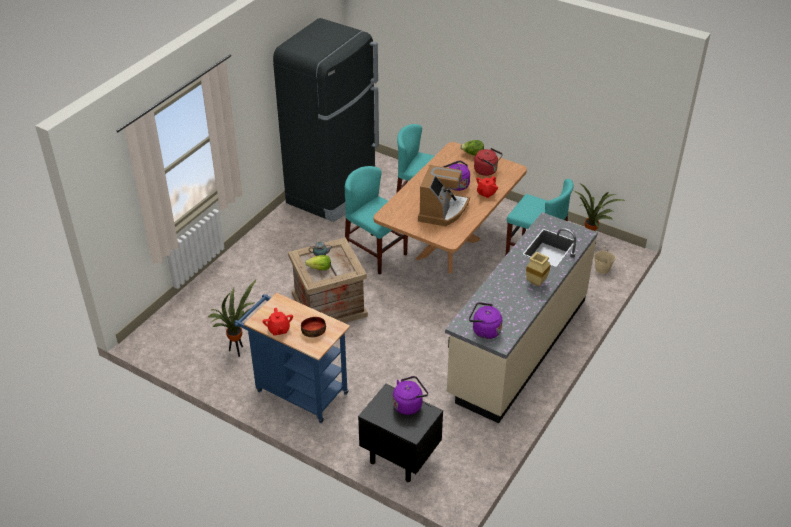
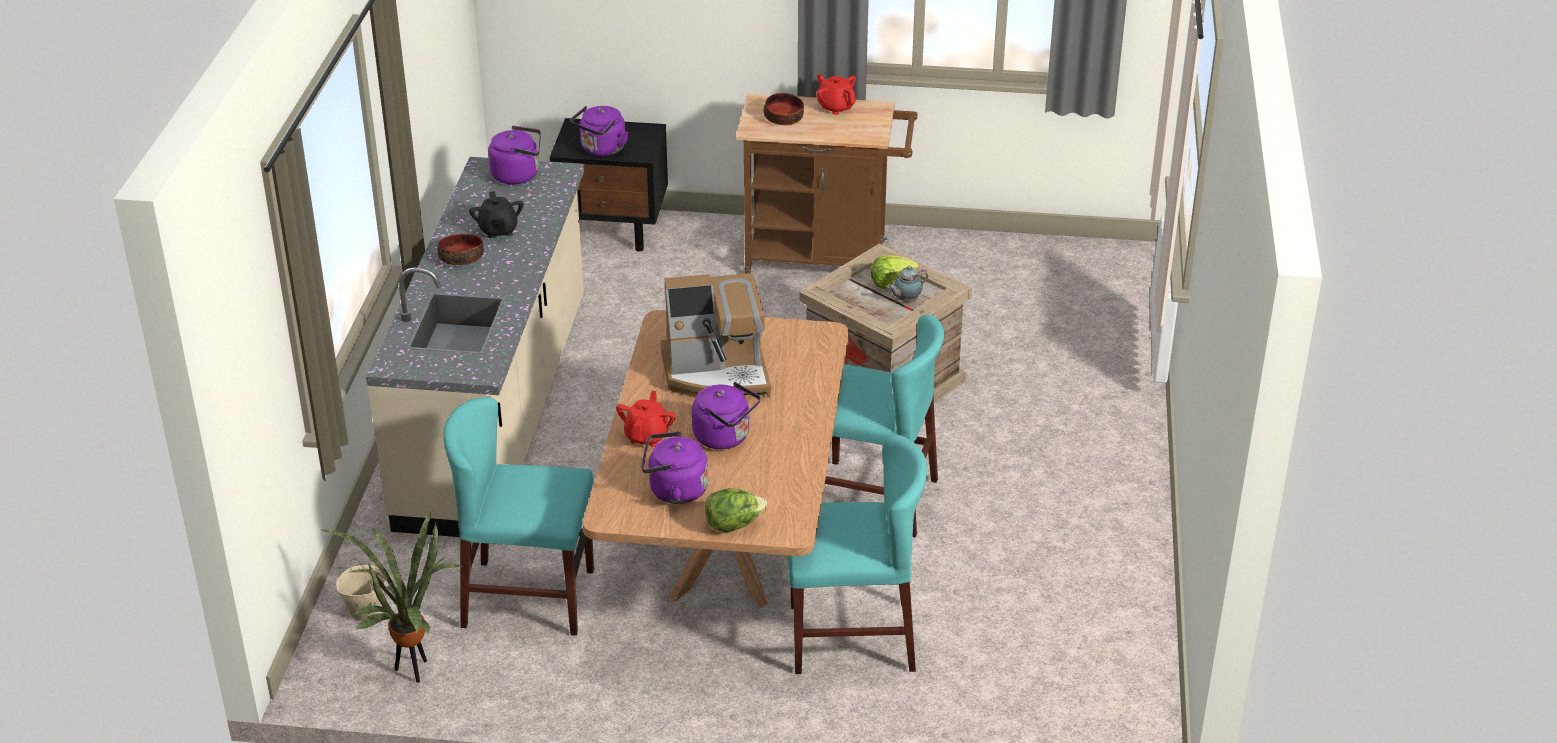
camera: 155 degrees right, 5 degrees down
(238, 351) = (967, 280): potted plant -> none
(297, 390) = (825, 259): blue cart -> brown cart
(333, 193) = (1086, 607): black fridge -> none
(442, 211) = (717, 373): coffee machine -> coffee machine turned 90 degrees counterclockwise
(487, 171) = (674, 490): red kettle -> purple kettle
(510, 295) = (498, 230): none -> black teapot
(535, 283) = (462, 258): beige vase -> bowl

